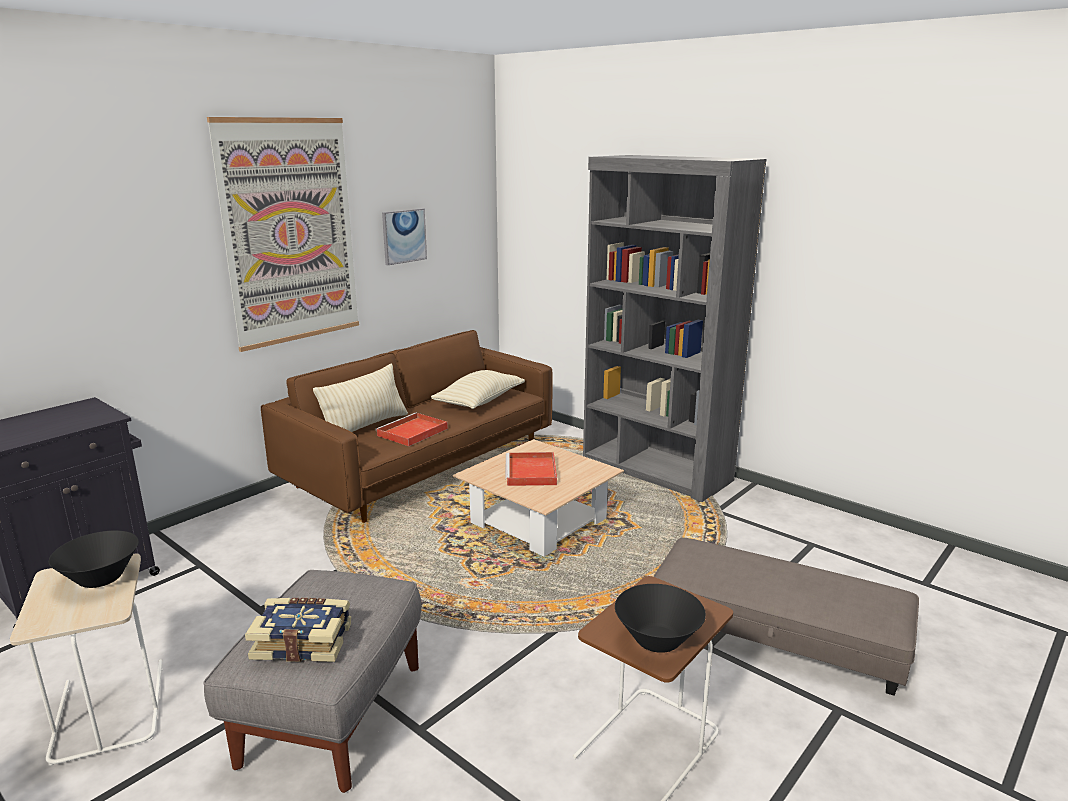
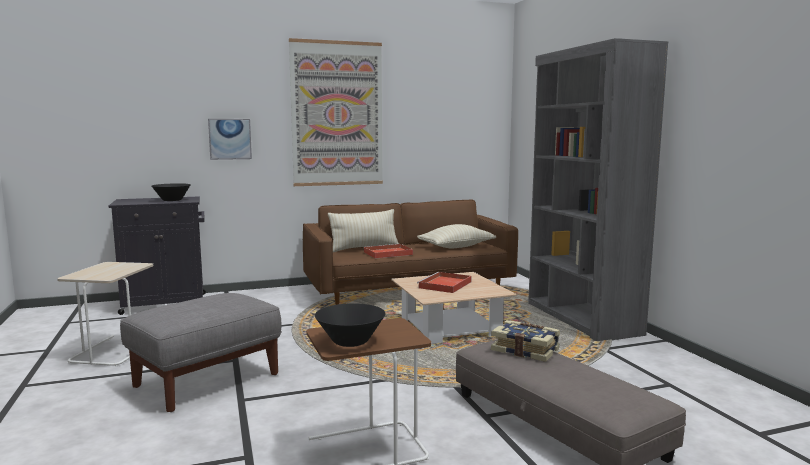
camera: 30 degrees right, 10 degrees down
(100, 578) = (123, 267): black bowl -> black bowl (172, 200)
(303, 641) = (178, 311): book -> book (525, 350)
(404, 236) = (425, 126): picture -> picture (230, 139)

